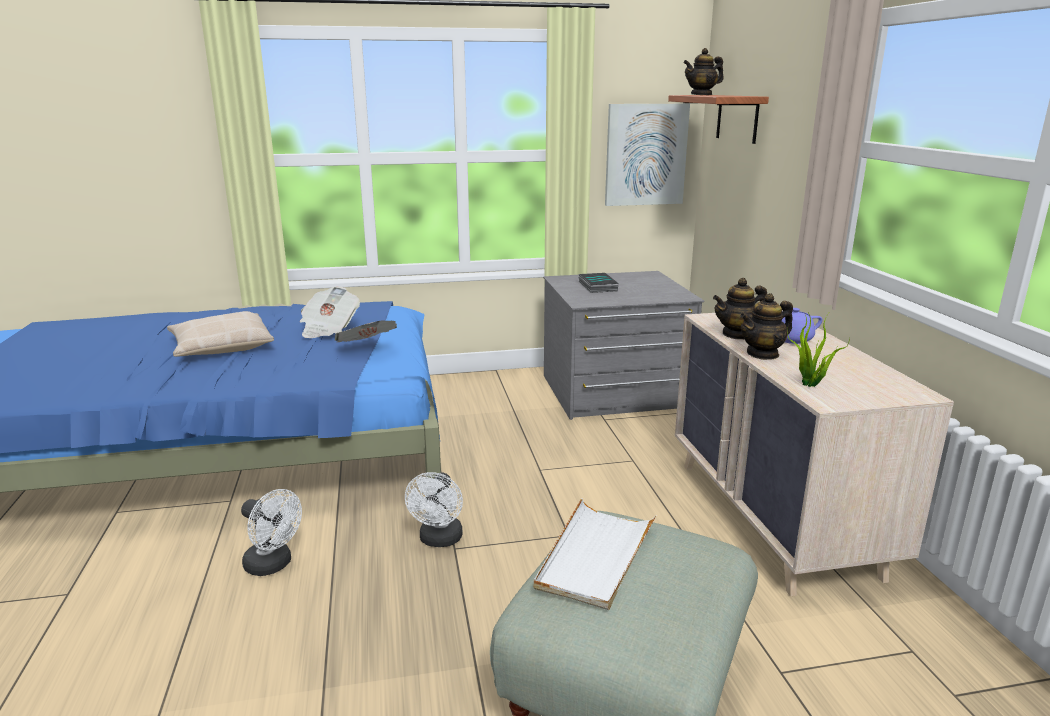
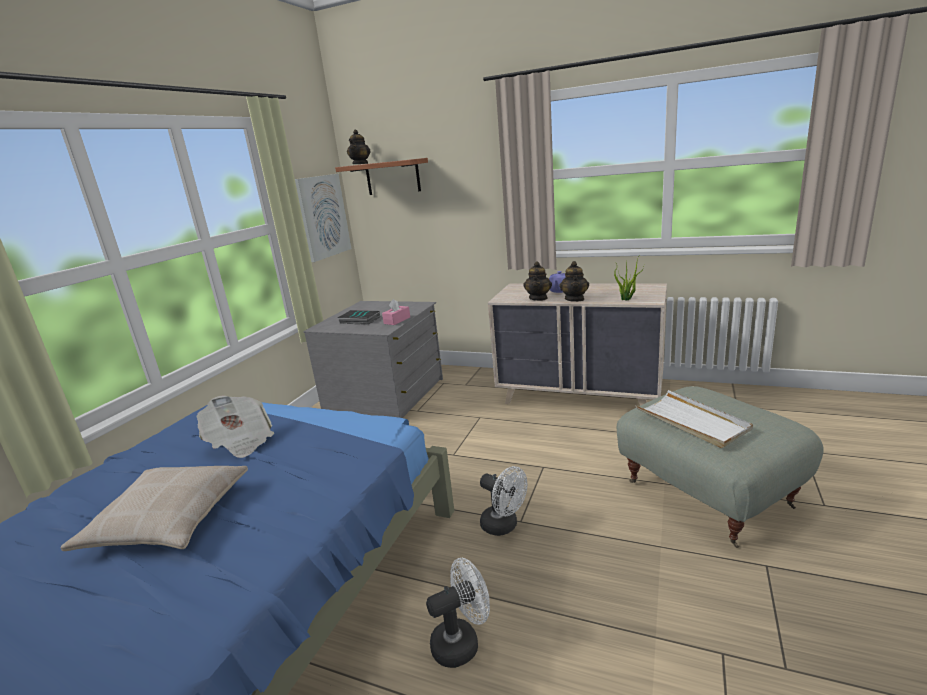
camera: 55 degrees left, 0 degrees up
(366, 348) = (322, 429): newspaper -> none
(616, 300) = (397, 320): none -> pink tissue box

